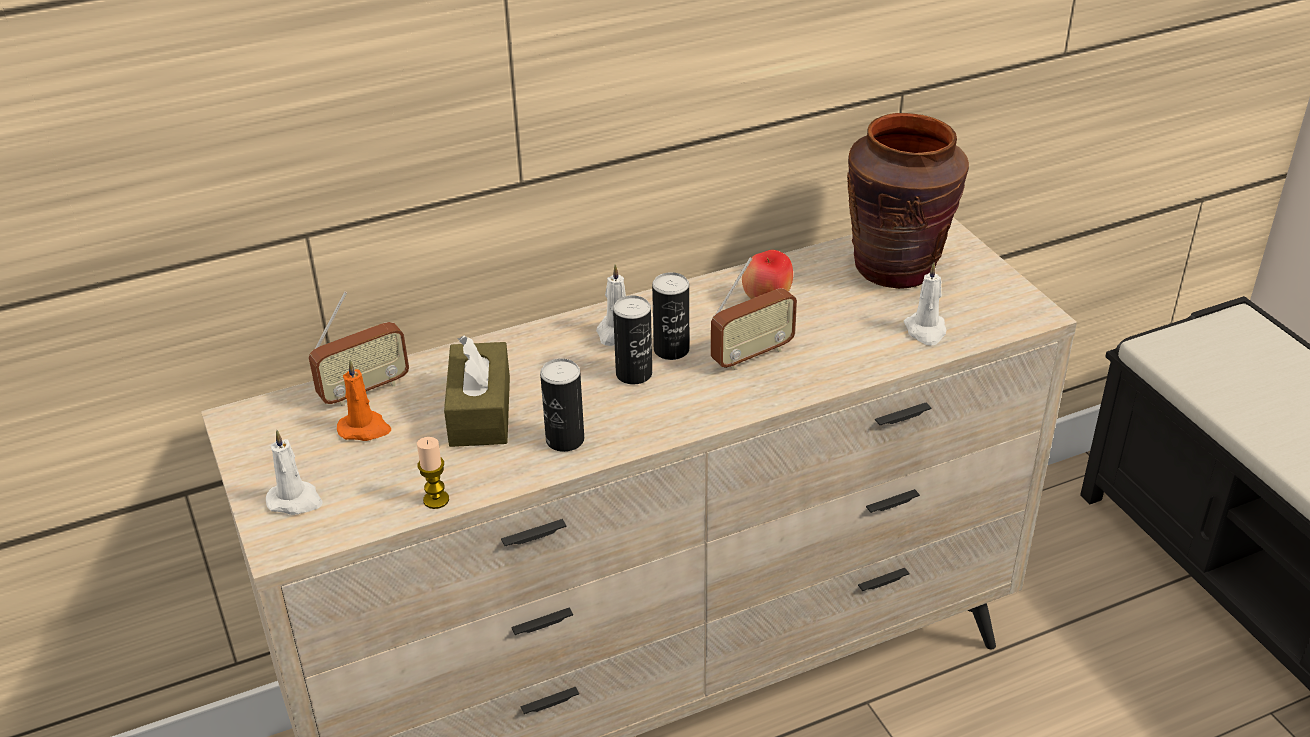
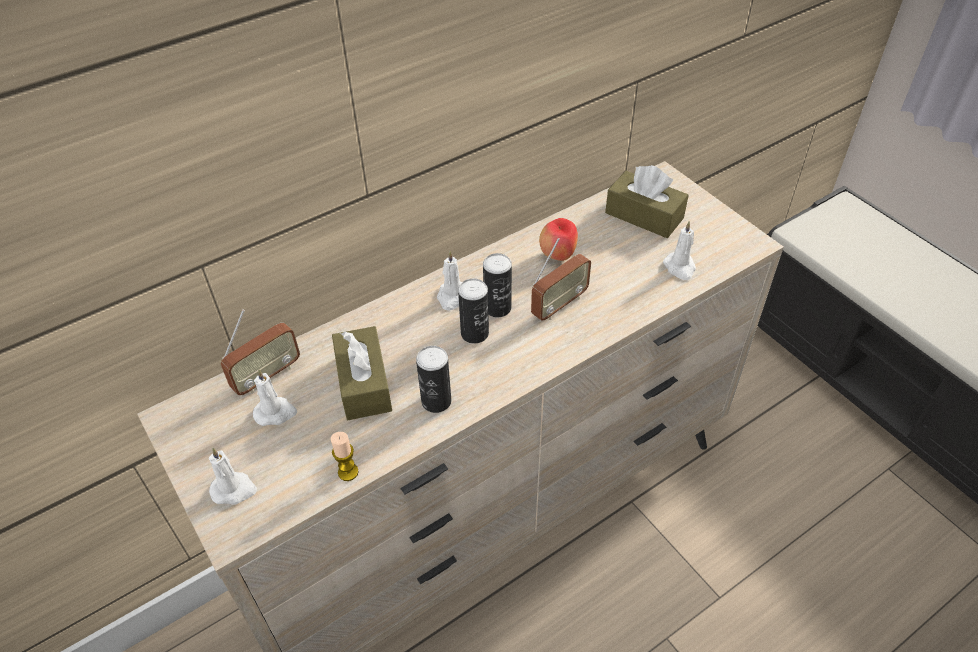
camera: 10 degrees left, 10 degrees up
(365, 429) = (275, 412): orange candle -> white candle
(896, 268) = (644, 215): brown vase -> brown tissue box

